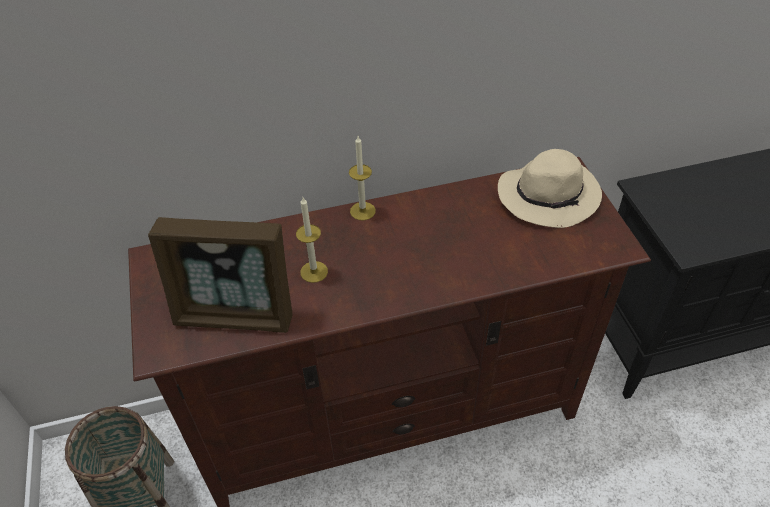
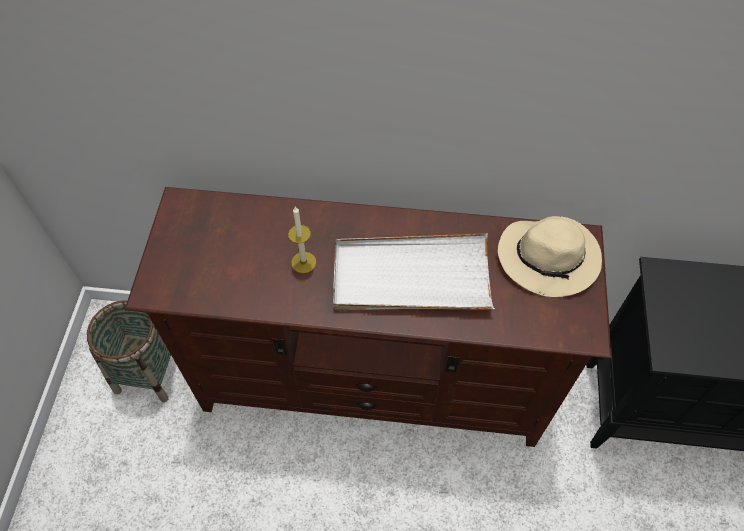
camera: 20 degrees right, 10 degrees up
(236, 314) = (224, 280): picture frame -> none
(362, 211) = (371, 216): candle -> none
(429, 251) = (411, 277): none -> white tray

